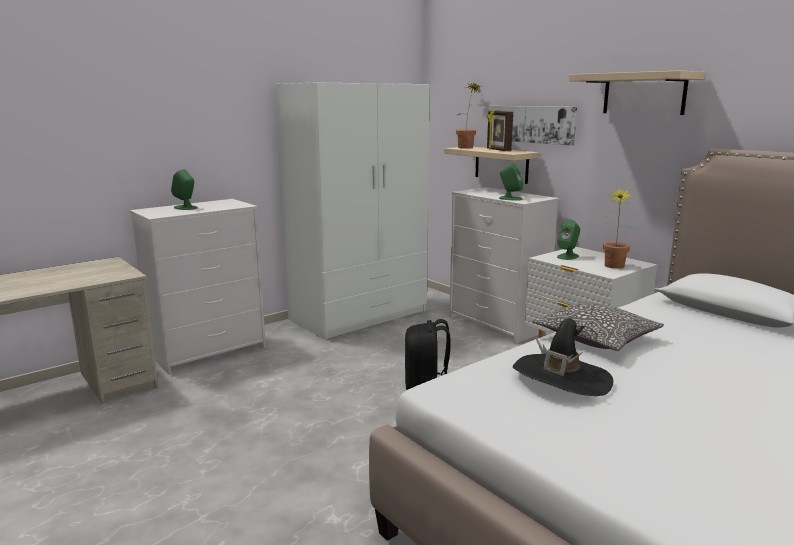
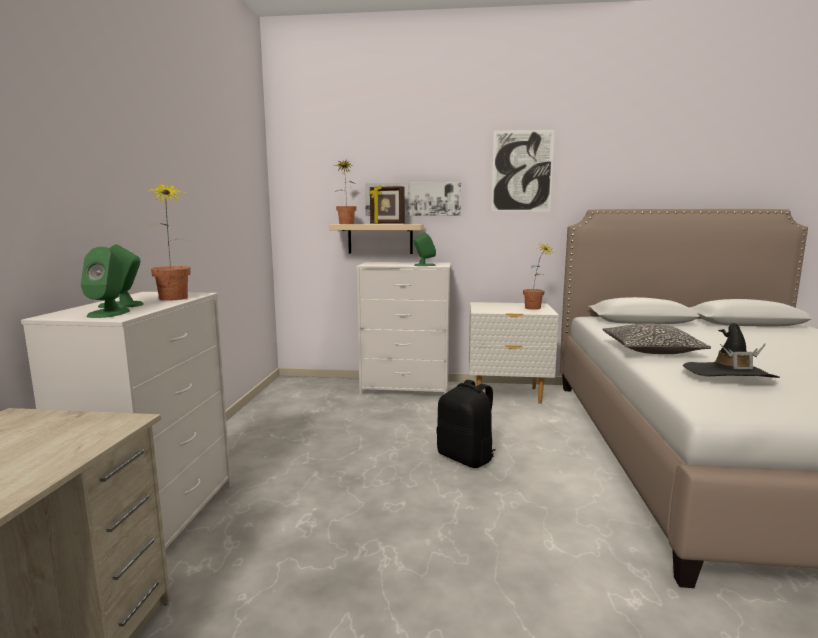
camera: 45 degrees left, 5 degrees down
(218, 207) = (174, 299): none -> potted plant
(359, 315) = (274, 418): white wardrobe -> none
(568, 256) = (490, 308): green speaker -> green speaker (109, 313)
(644, 94) = (522, 171): beige shelf -> picture

